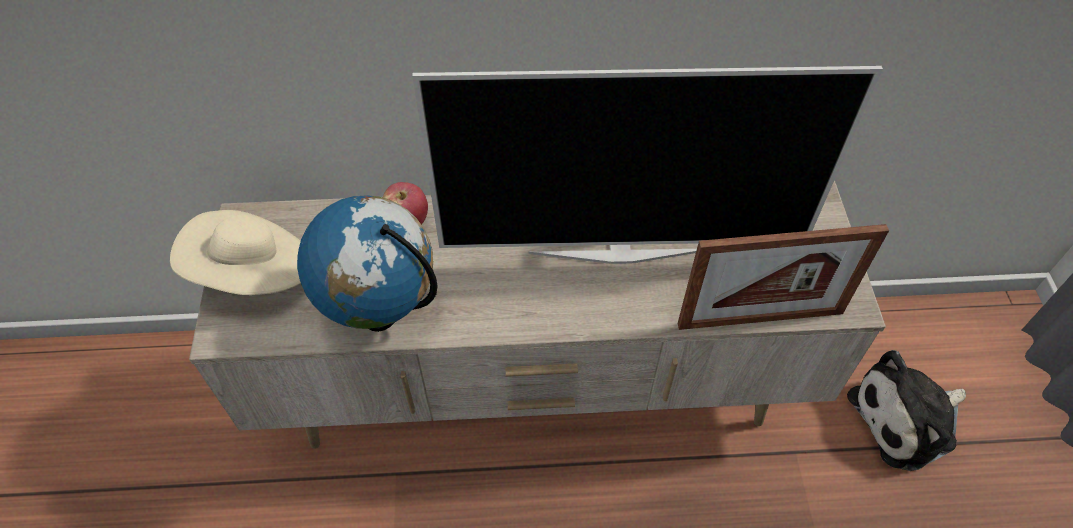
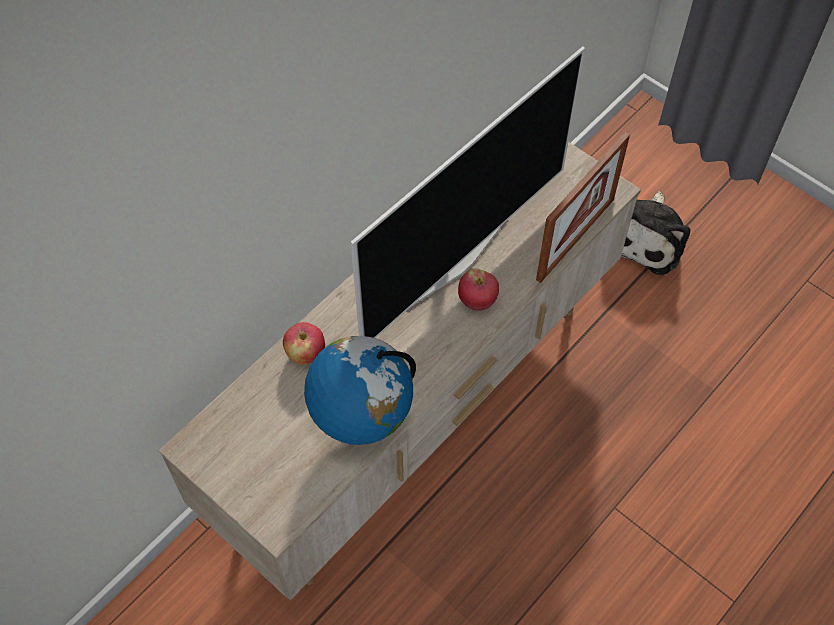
camera: 45 degrees left, 5 degrees up
(254, 273) = (247, 472): beige hat -> none
(600, 297) = (477, 301): none -> apple

